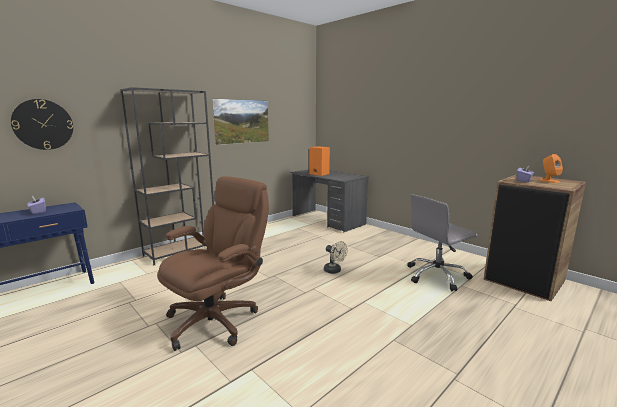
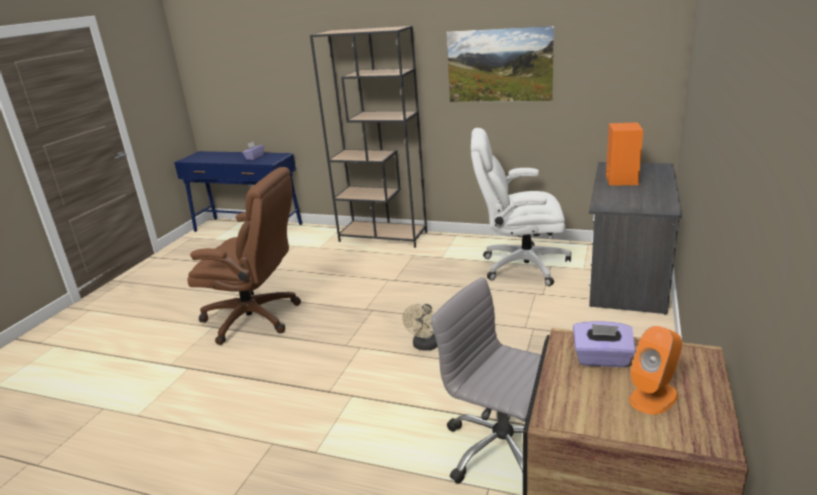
camera: 65 degrees right, 10 degrees up
(43, 124) = (268, 72): wall clock -> none
(286, 233) = (518, 266): none -> white office chair

